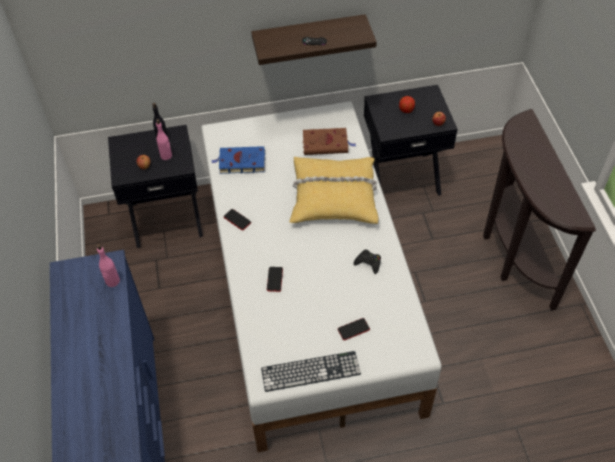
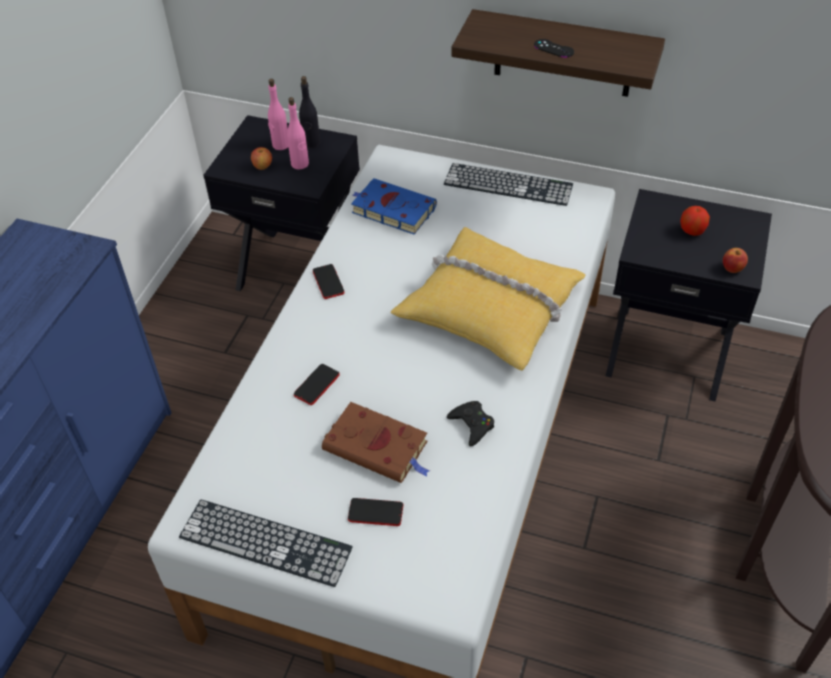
camera: 30 degrees right, 5 degrees down
(112, 281) = (66, 274): pink bottle -> pink bottle (280, 145)
(294, 121) = (508, 184): none -> keyboard
(326, 144) = (533, 232): brown book -> brown book (378, 447)

